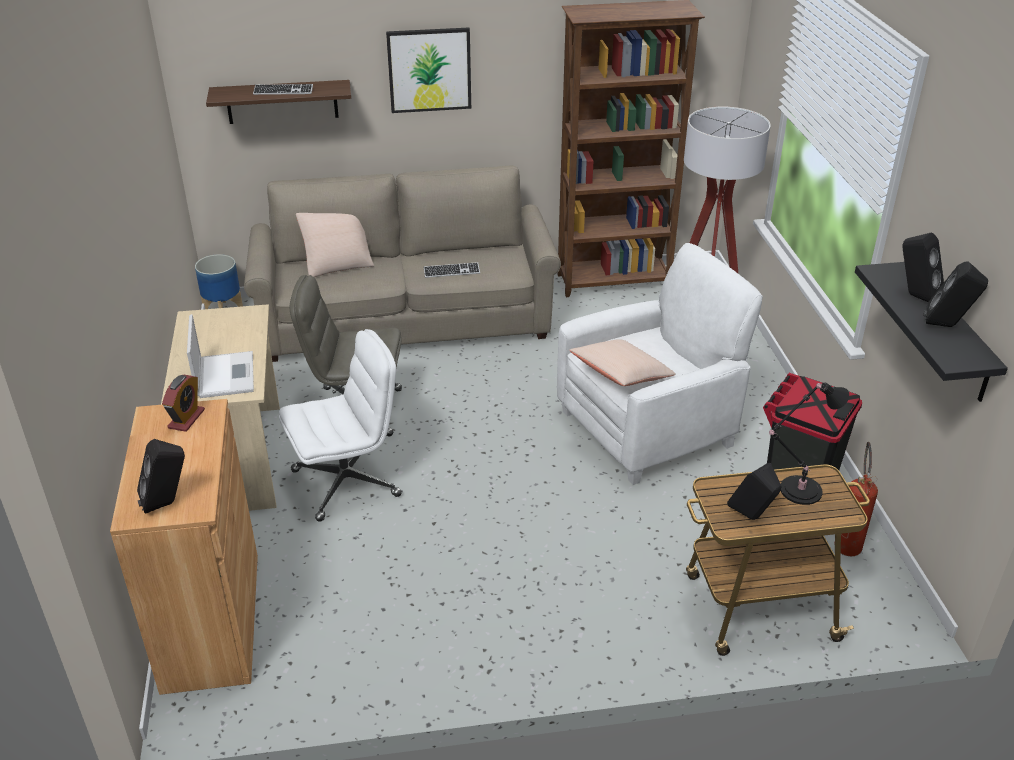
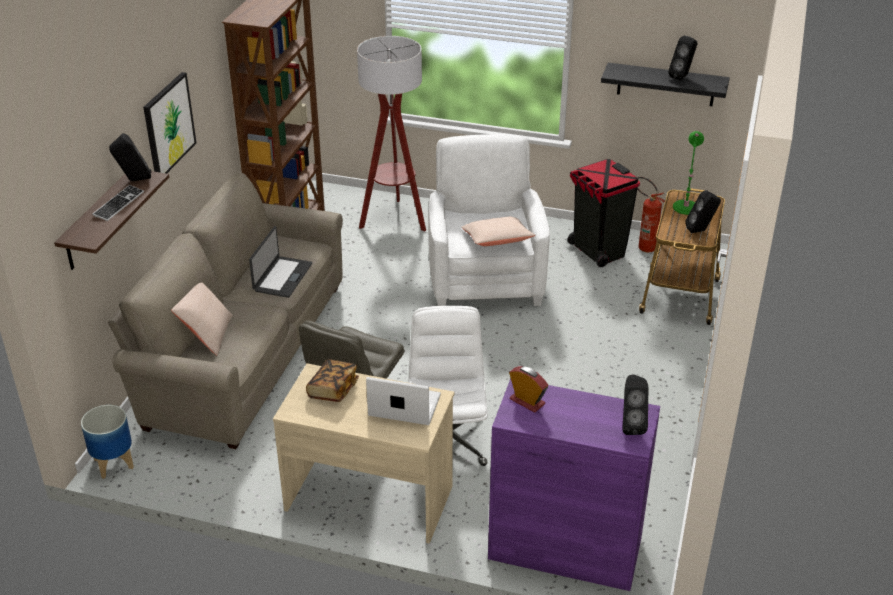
camera: 65 degrees left, 0 degrees up
(211, 620) = (565, 548): brown cabinet -> purple cabinet
(233, 329) = (333, 390): none -> book
(451, 271) = (282, 277): keyboard -> laptop
(797, 491) = (685, 209): black table lamp -> green table lamp
(914, 295) = (646, 74): black speaker -> black speaker (134, 180)

